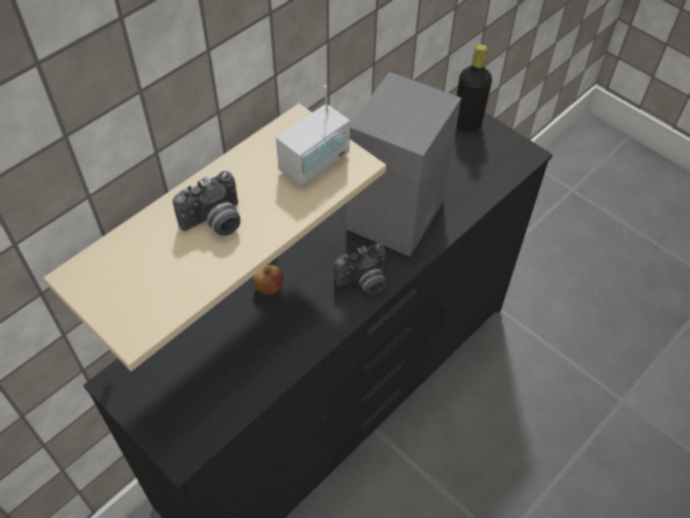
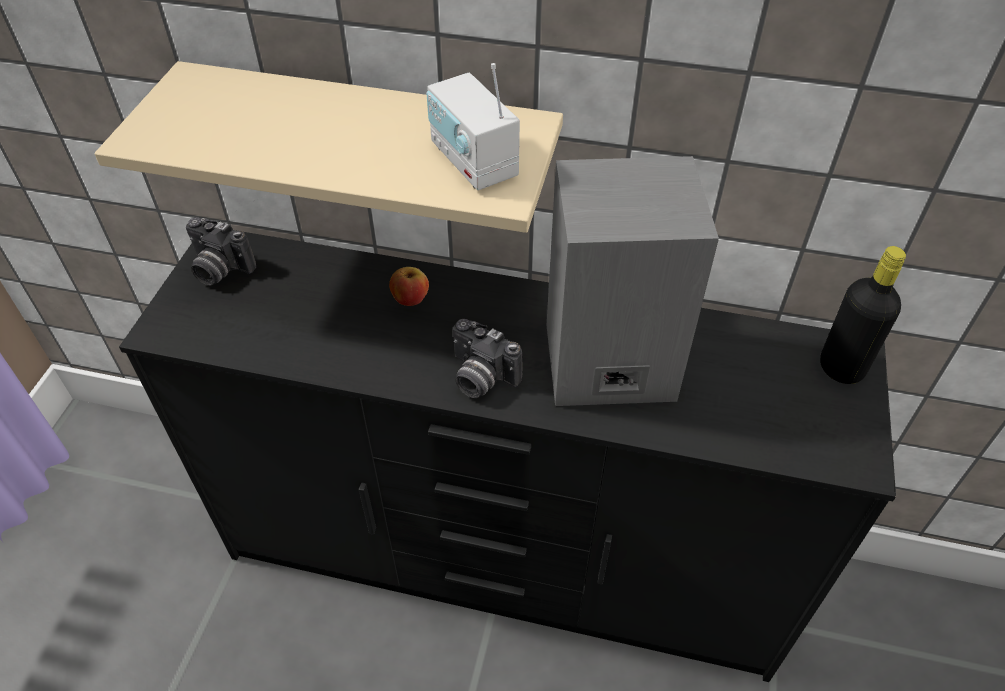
camera: 60 degrees right, 5 degrees down
(215, 222) = (321, 128): camera -> camera (218, 270)
(315, 163) = (473, 162): radio -> radio turned 45 degrees clockwise

